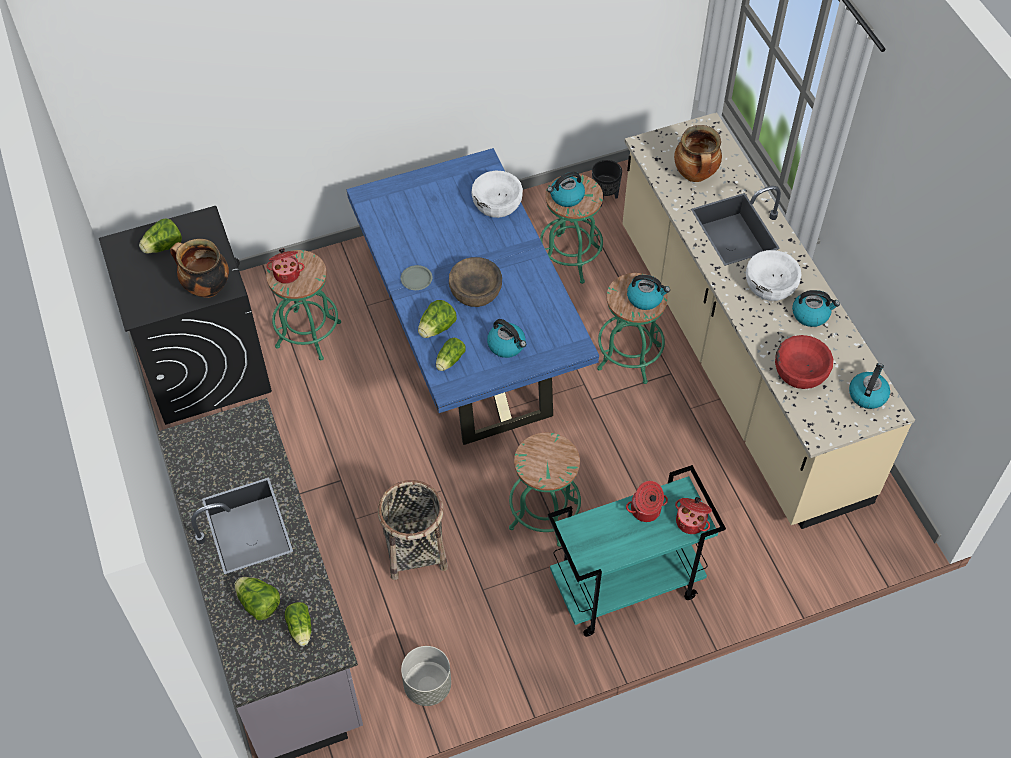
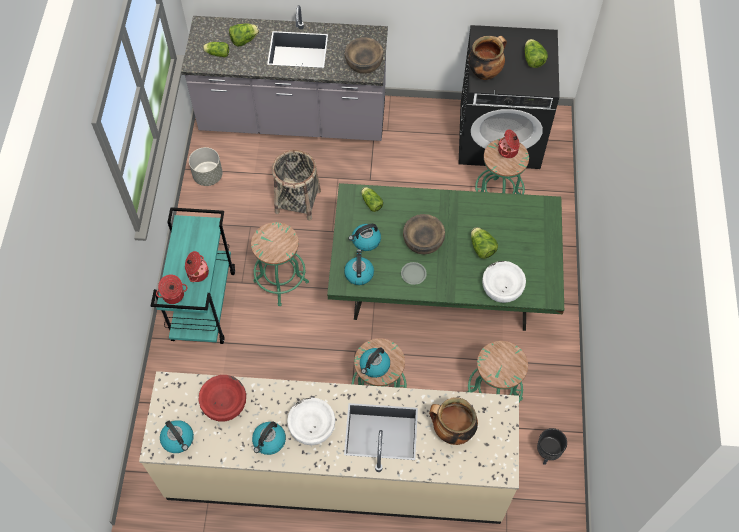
camera: 115 degrees right, 5 degrees up
(239, 432) = (364, 63): none -> brown bowl
(416, 279) = (452, 209): grey plate -> grey plate (413, 274)
(437, 328) = (402, 205): lettuce -> lettuce (481, 248)
(471, 346) = (439, 293): blue dining table -> green dining table
(566, 197) = (502, 357): kettle -> kettle (359, 273)

